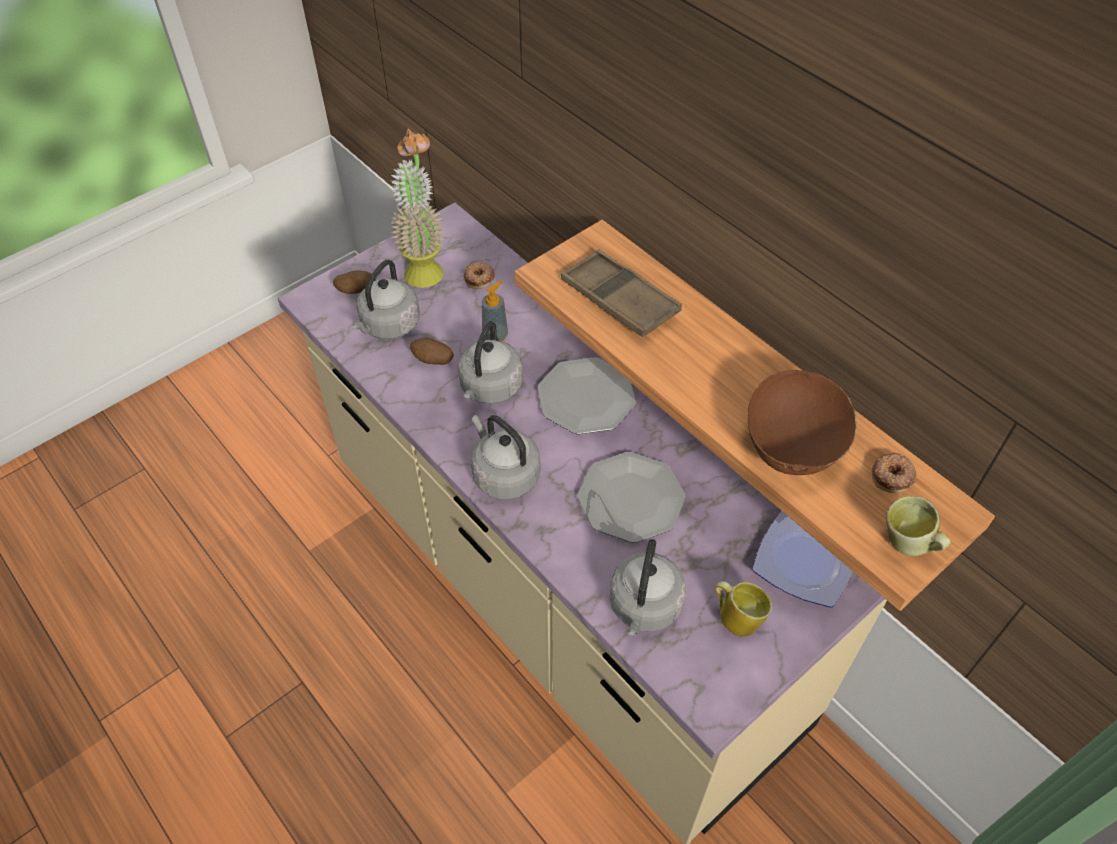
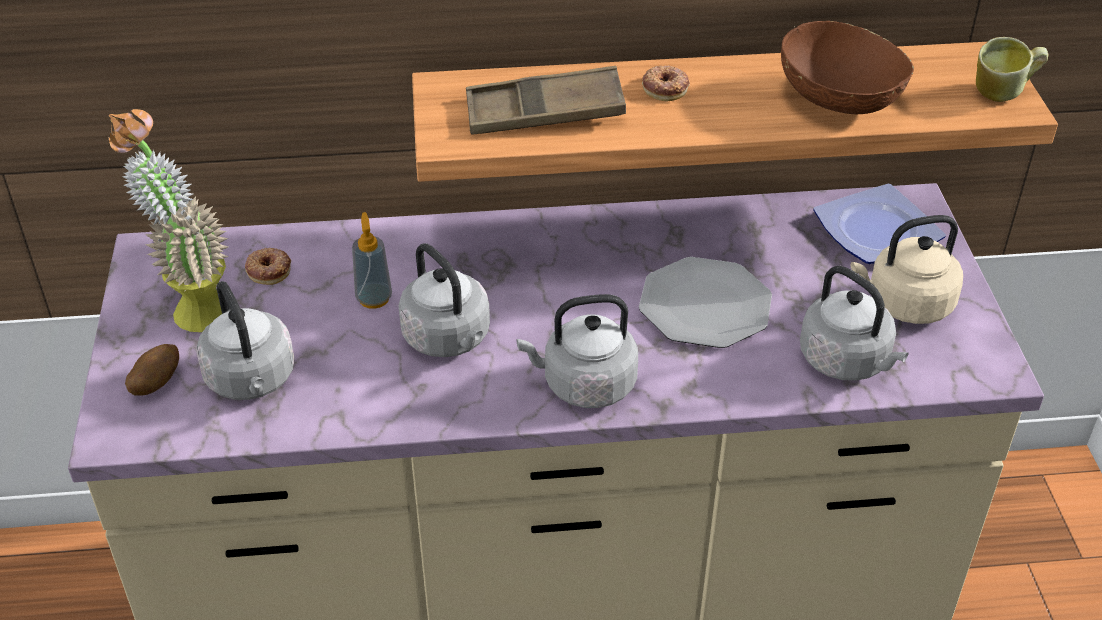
camera: 55 degrees left, 10 degrees down
(433, 361) = (353, 367): potato -> none
(586, 397) = (540, 272): plate -> none
(737, 616) = (905, 304): mug -> beige kettle
(892, 476) = (921, 66): donut -> donut (665, 88)

